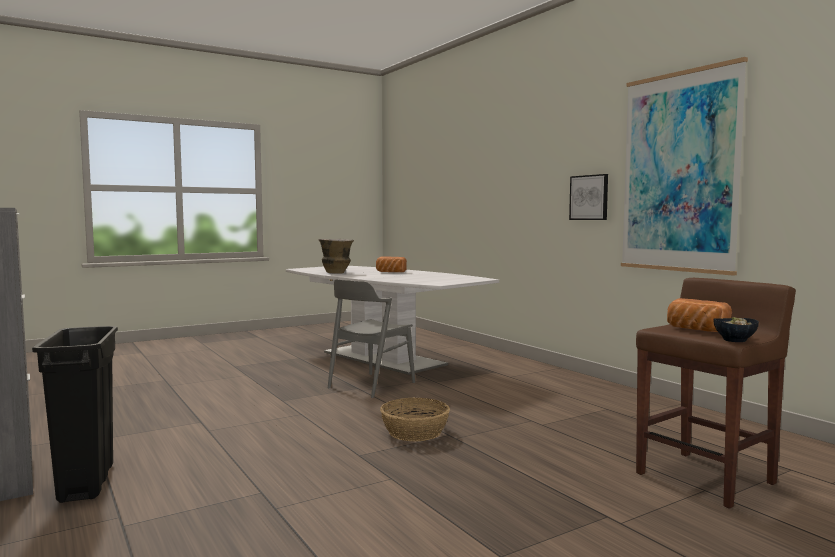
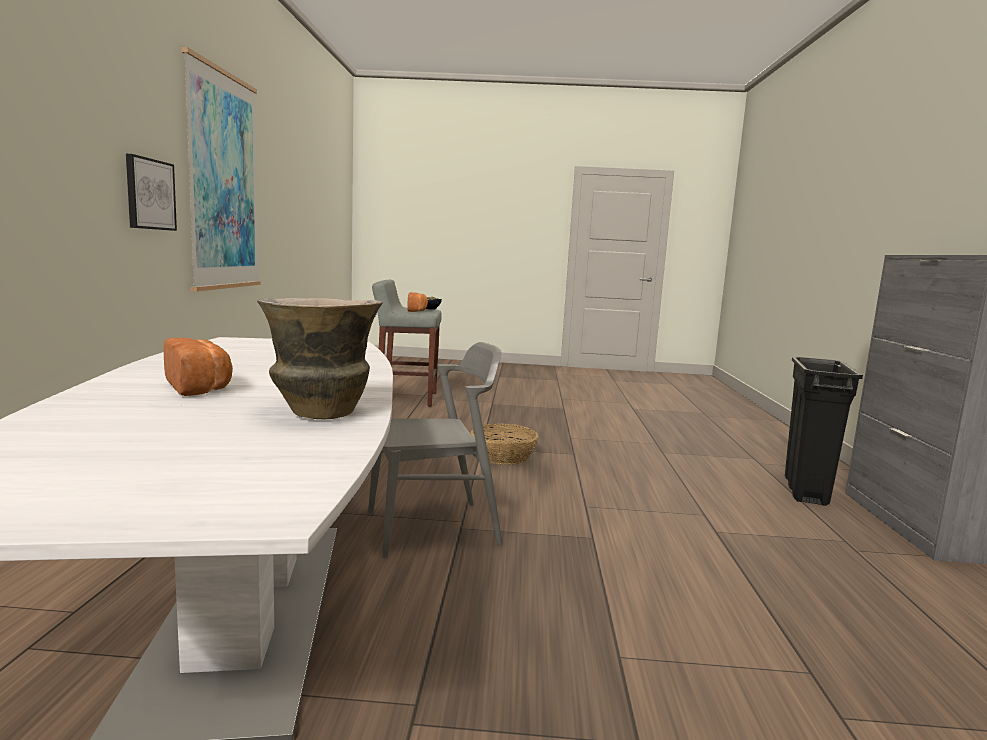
camera: 145 degrees left, 5 degrees up
(706, 478) = (406, 398): brown stool -> grey stool

